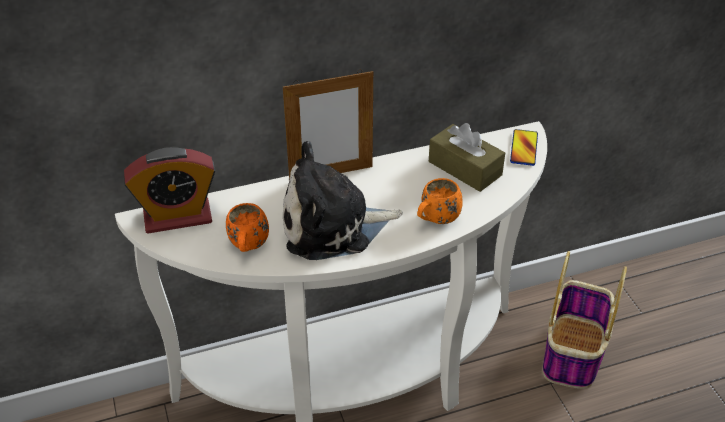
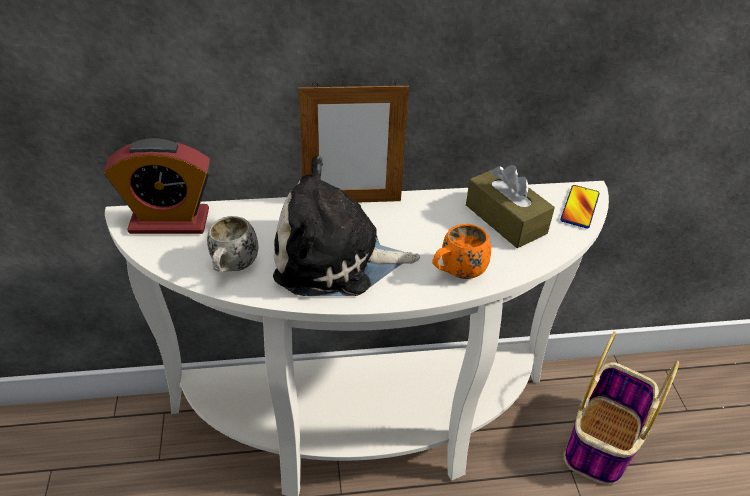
camera: 10 degrees right, 0 degrees up
(248, 247) = (232, 267): orange mug -> white mug

